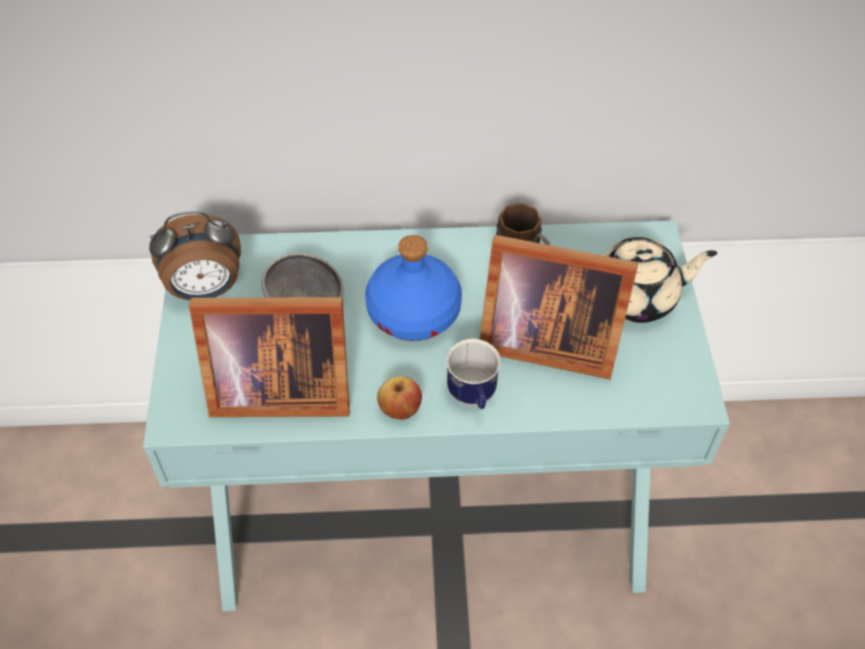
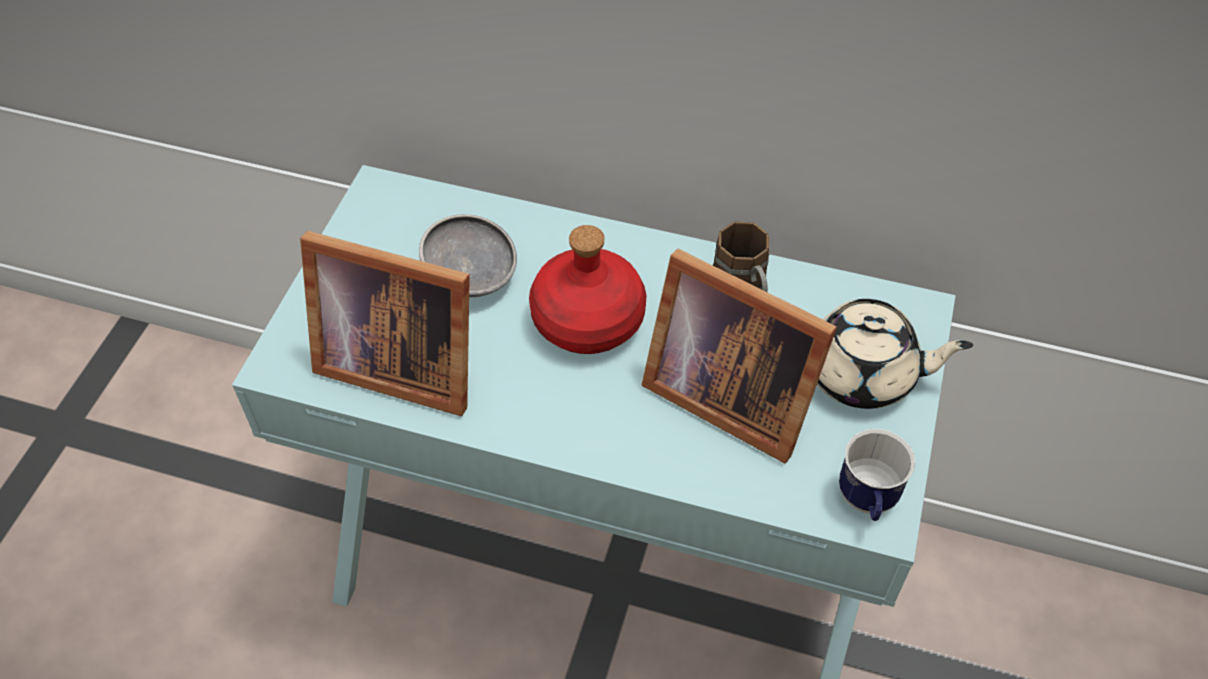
camera: 20 degrees right, 0 degrees up
(205, 290) = (370, 233): alarm clock -> none
(400, 409) = (523, 425): apple -> none
(414, 313) = (588, 320): blue bottle -> red bottle
(473, 398) = (612, 437): mug -> mug (867, 502)

